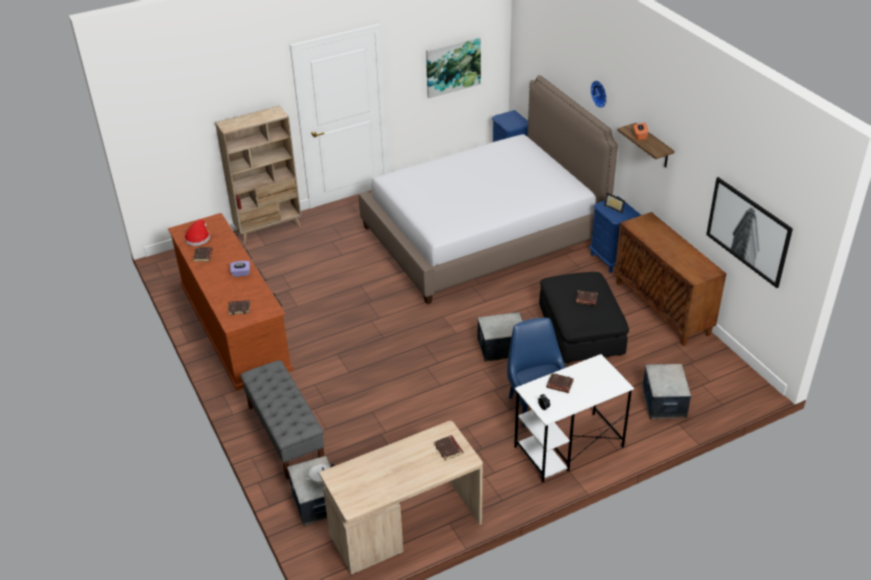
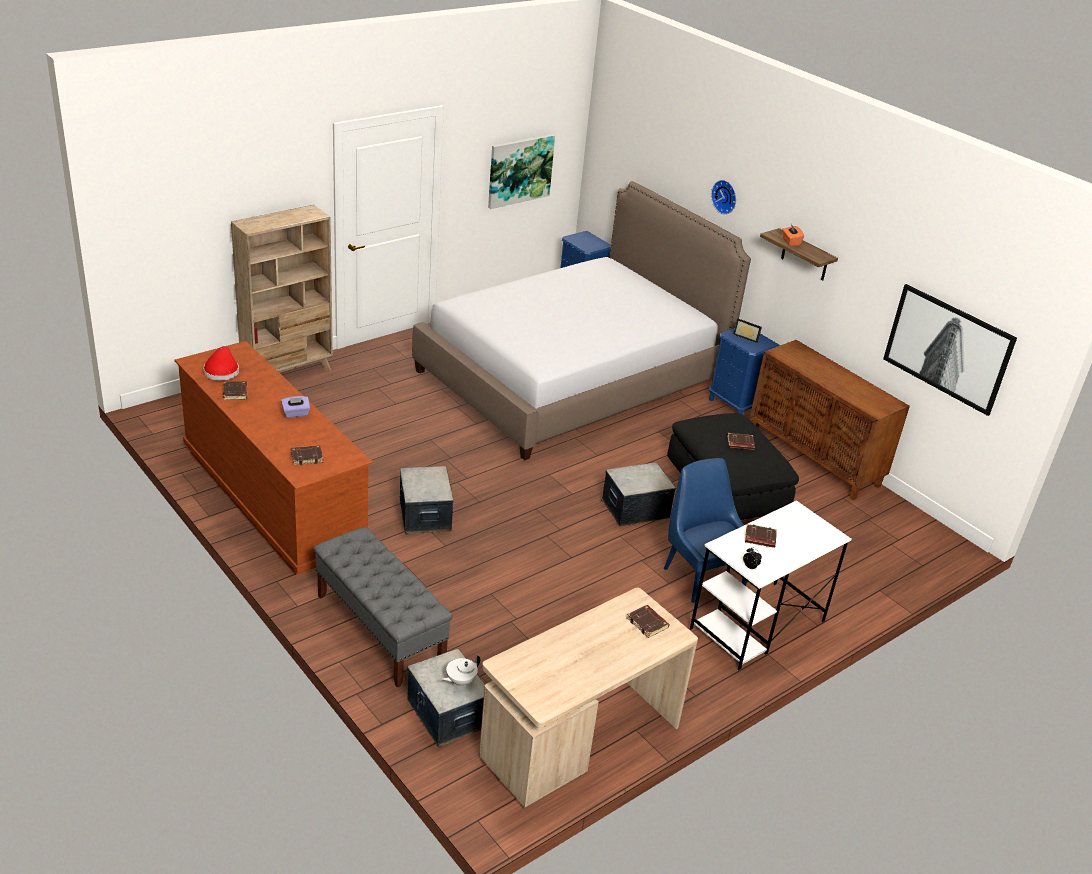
camera: 15 degrees left, 5 degrees down
(663, 402) = (853, 566): storage box -> storage box (424, 515)

